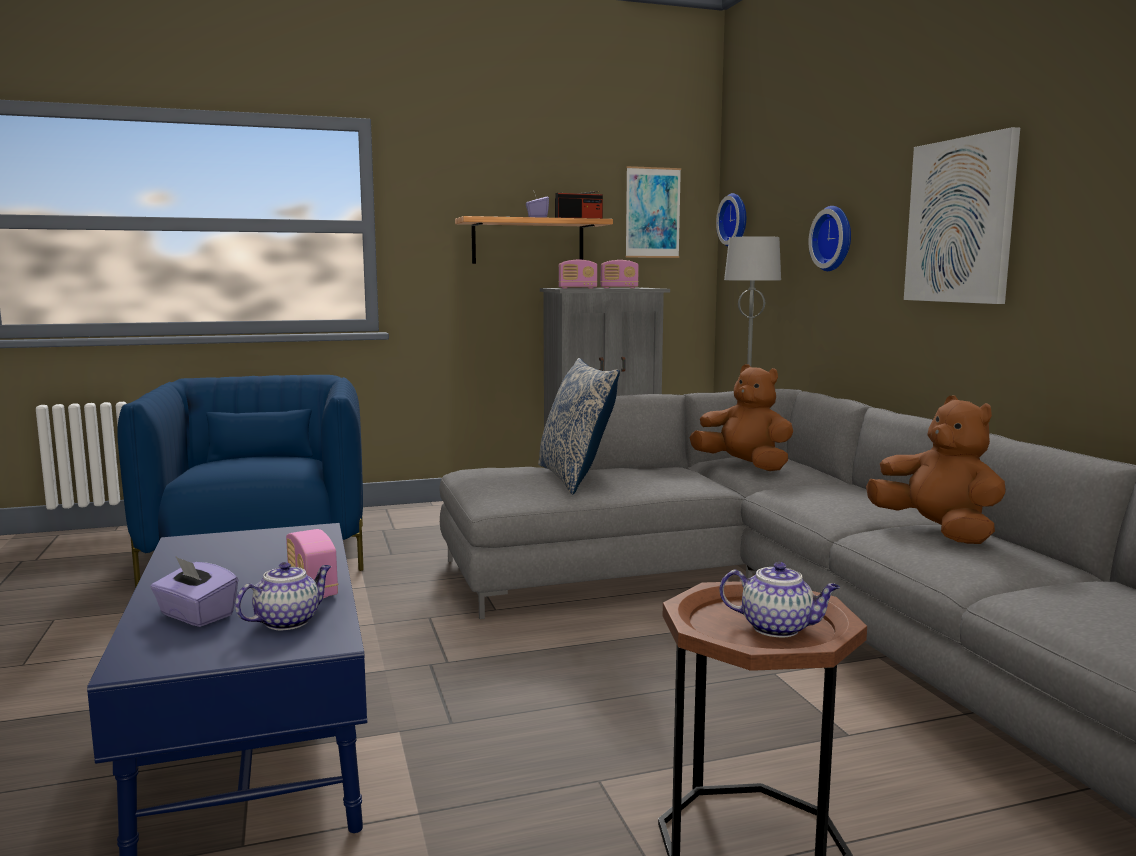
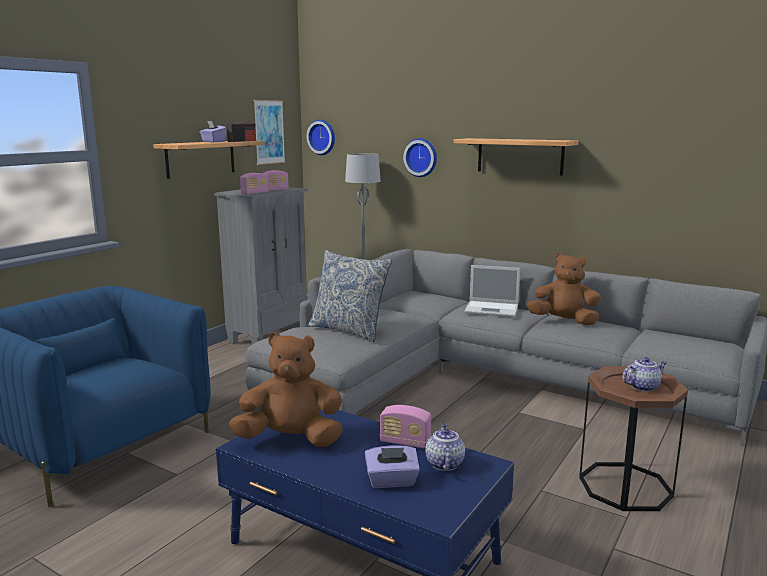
camera: 40 degrees left, 5 degrees up
(744, 466) = (414, 301): brown plush toy -> brown plush toy (291, 439)
(842, 494) = (492, 309): none -> laptop
(960, 221) = (520, 156): picture -> shelf

